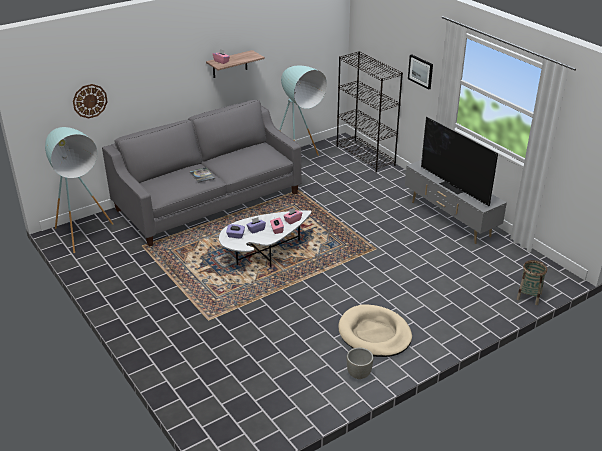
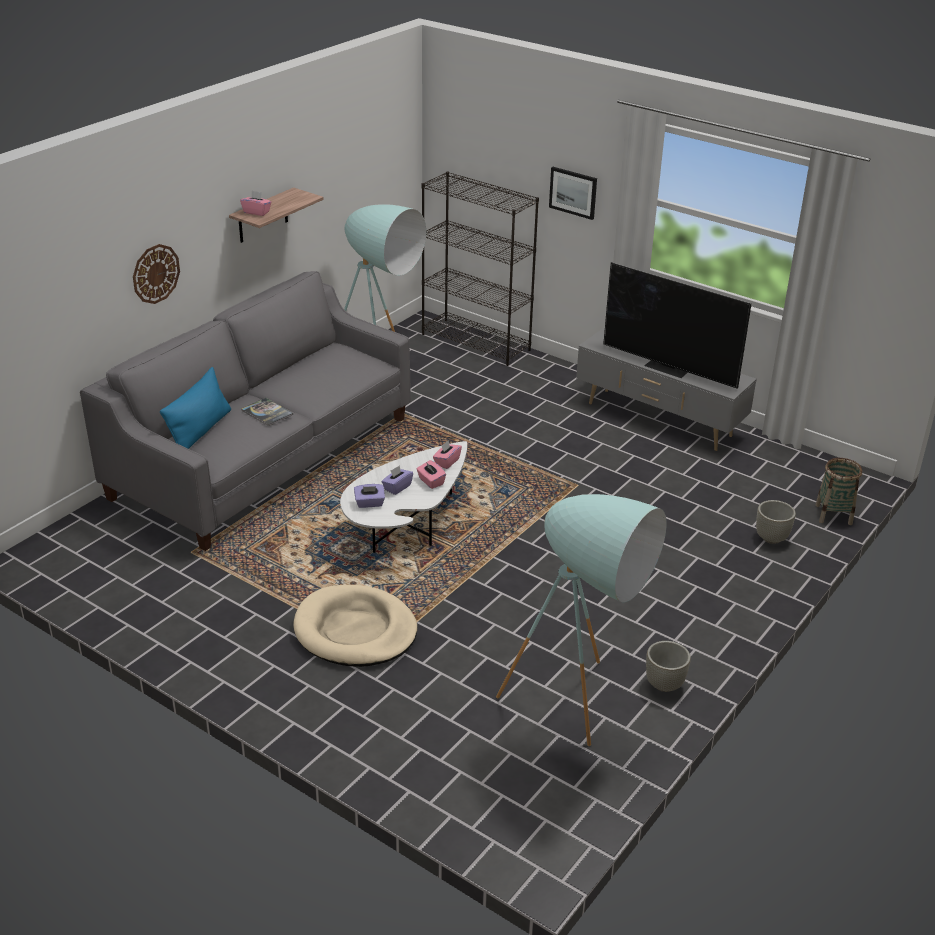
camera: 20 degrees left, 0 degrees up
(84, 240) = (79, 562): turquoise floor lamp -> turquoise floor lamp (580, 712)
(90, 101) = (56, 309): wall clock -> wall clock (155, 273)
(162, 180) = (200, 431): none -> blue pillow
(374, 334) = (651, 617): beige dog bed -> beige dog bed (355, 631)
(479, 303) = (771, 538): none -> grey planter

